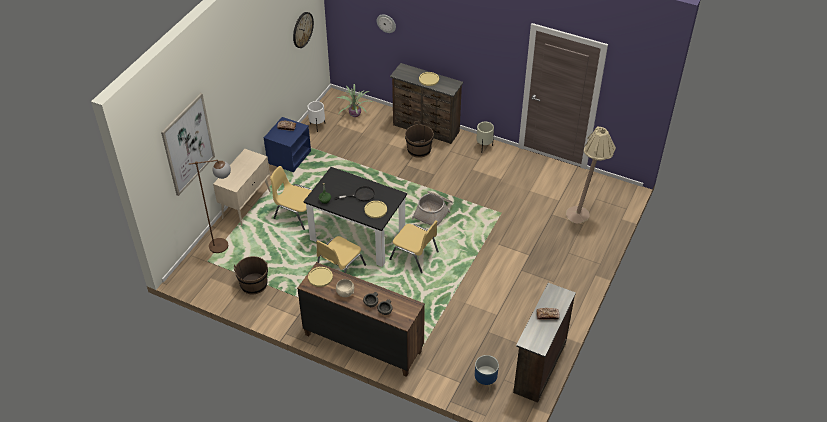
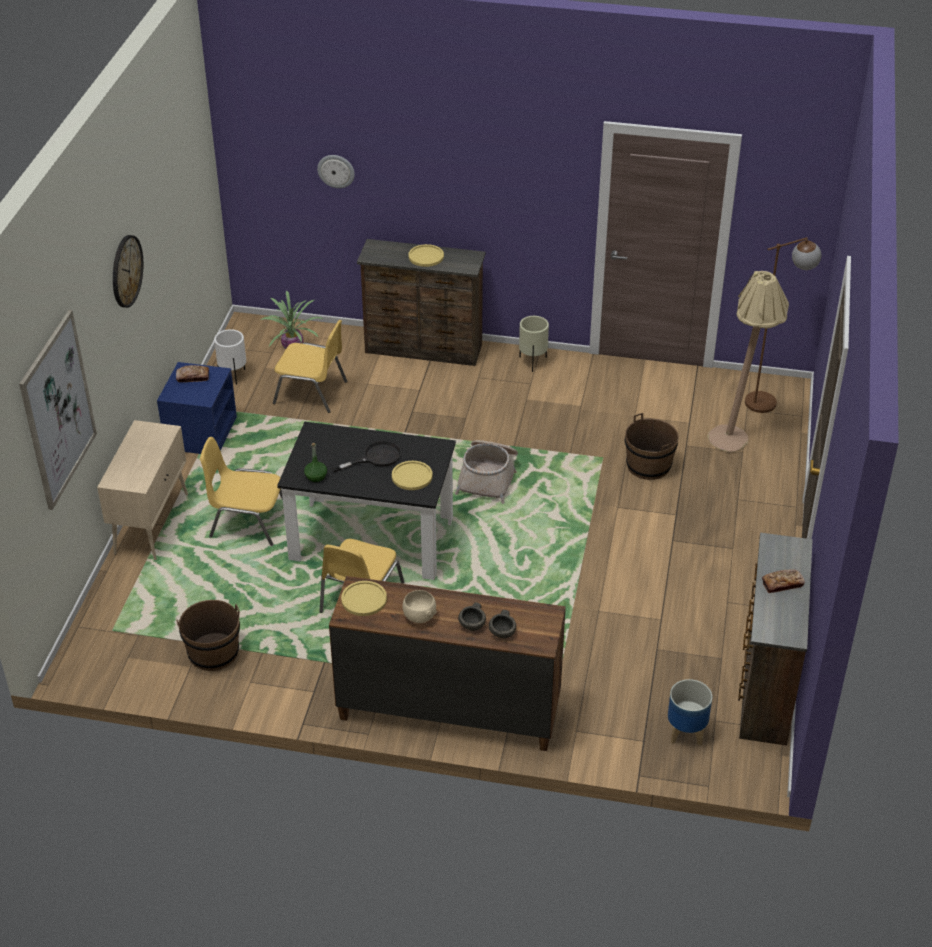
camera: 15 degrees left, 5 degrees down
(225, 245) = (137, 597): brown floor lamp -> brown floor lamp (770, 399)
(302, 29) = (192, 201): wall clock -> wall clock (126, 271)
(415, 256) = (483, 551): yellow chair -> yellow chair (312, 392)
(419, 149) = (425, 384): brown bucket -> brown bucket (648, 465)

